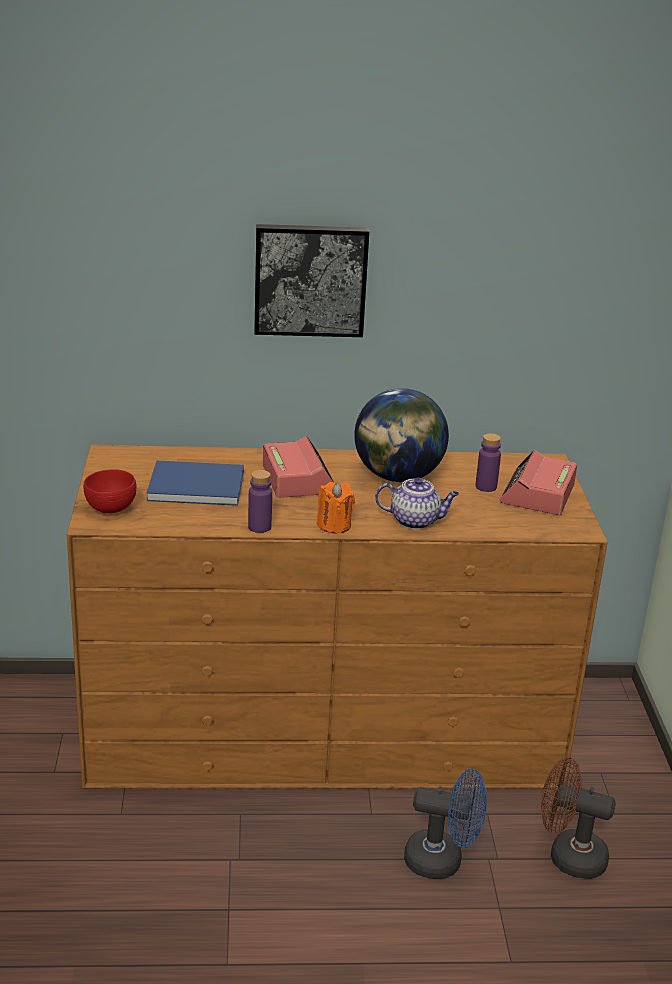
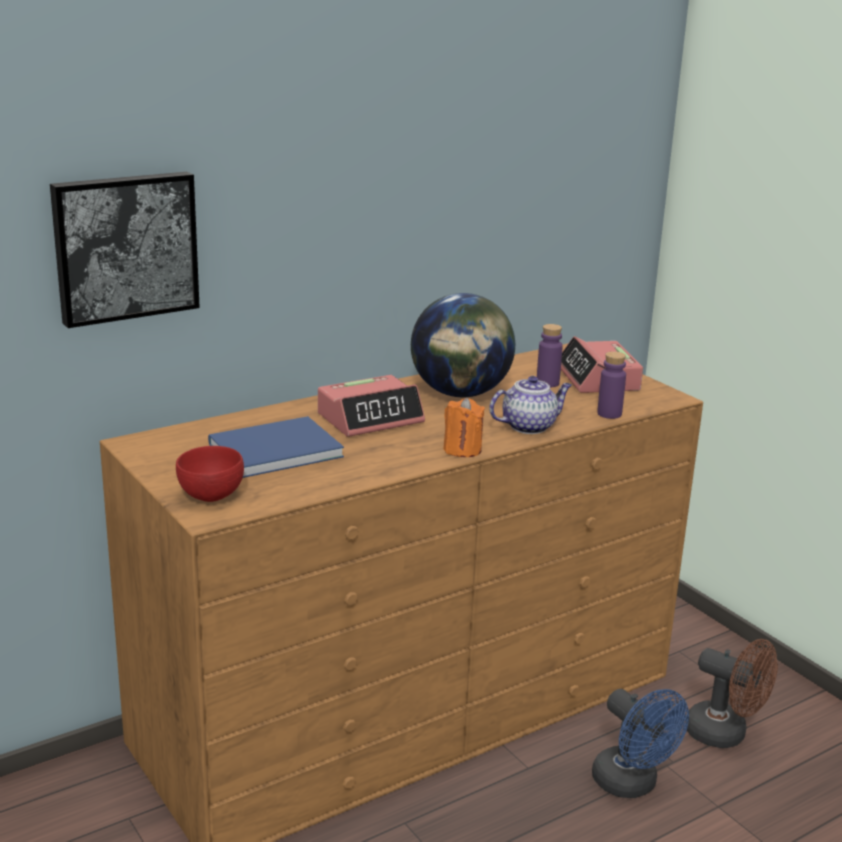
camera: 30 degrees left, 5 degrees down
(259, 527) = (393, 470): purple bottle -> purple bottle (609, 414)
(298, 479) = (370, 418): alarm clock -> alarm clock turned 105 degrees clockwise
(310, 279) = (332, 189): picture -> picture (125, 246)
(443, 861) = (632, 784): blue fan -> blue fan turned 75 degrees clockwise
(568, 856) = (725, 734): brown fan -> brown fan turned 135 degrees counterclockwise

